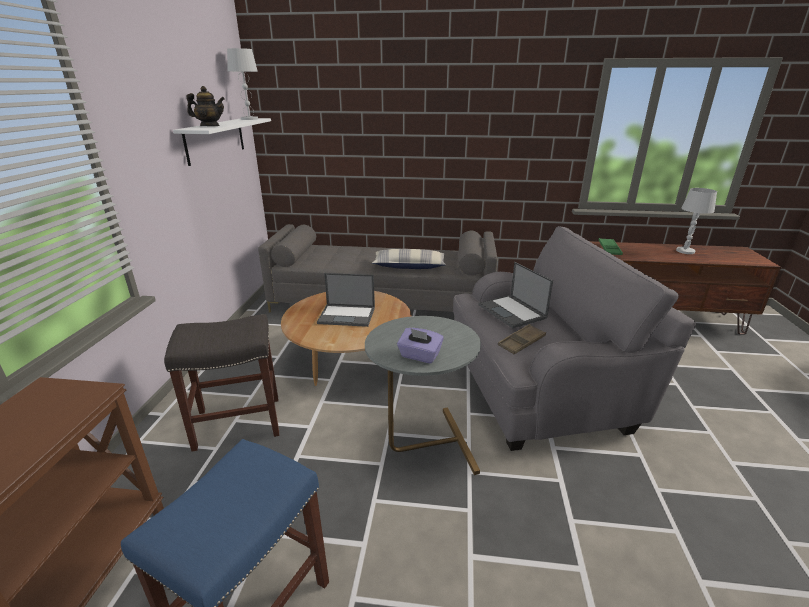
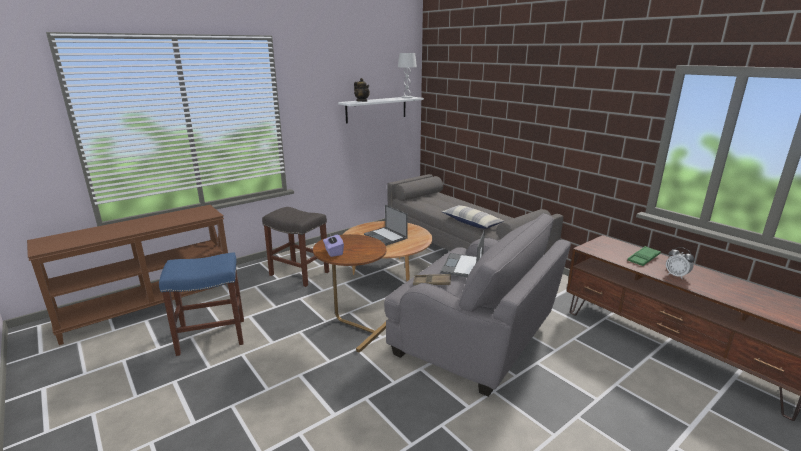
camera: 45 degrees right, 5 degrees down
(422, 447) = (354, 326): grey side table -> brown side table
(649, 254) = (676, 275): none -> alarm clock
(685, 251) = (734, 288): white table lamp -> none

